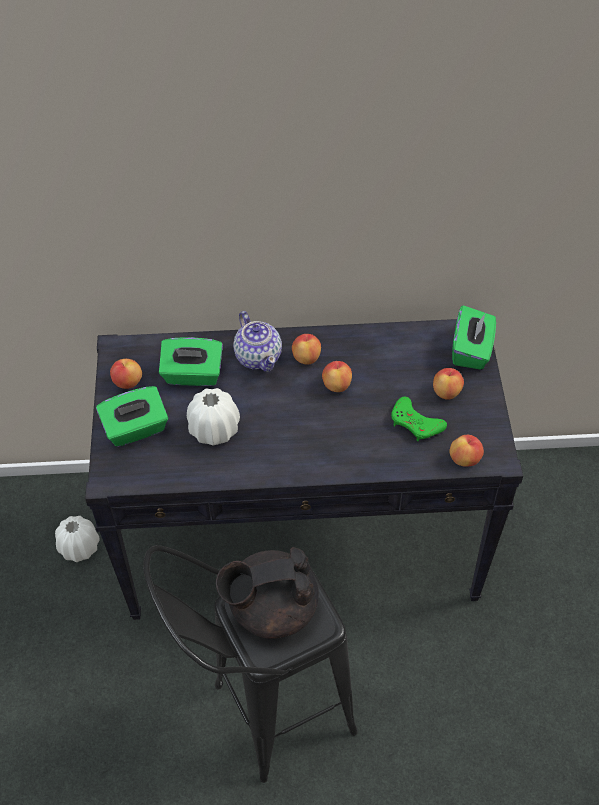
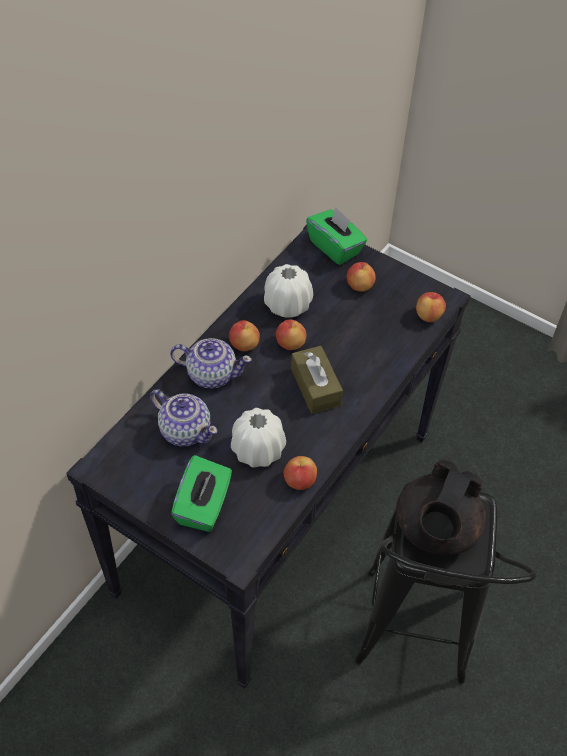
camera: 55 degrees left, 0 degrees up
(79, 547) = (134, 688): white vase -> white vase (287, 305)
(127, 382) = (145, 482): apple -> apple (299, 481)
(192, 375) = (185, 430): green tissue box -> teapot
(309, 428) = (315, 387): none -> brown tissue box
(415, 423) = (371, 321): green game controller -> none

